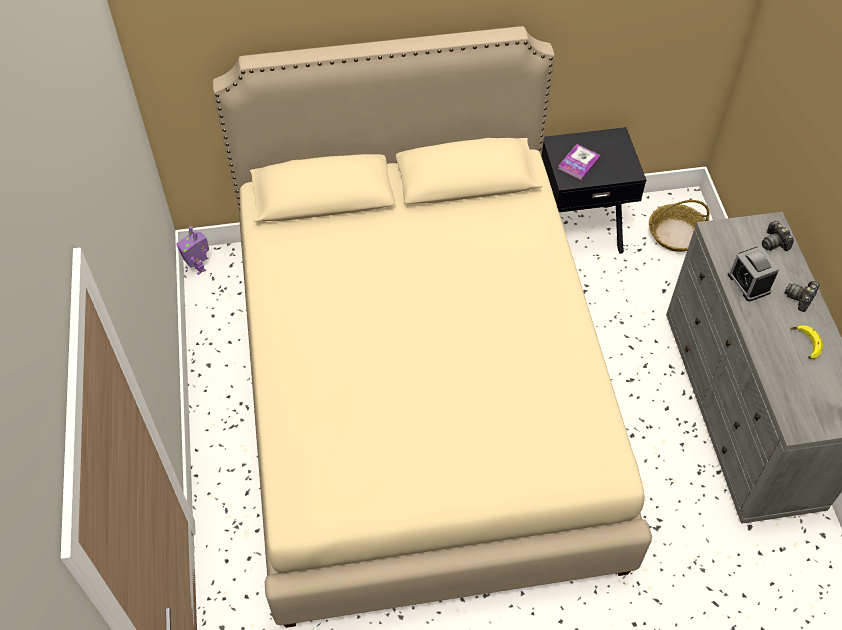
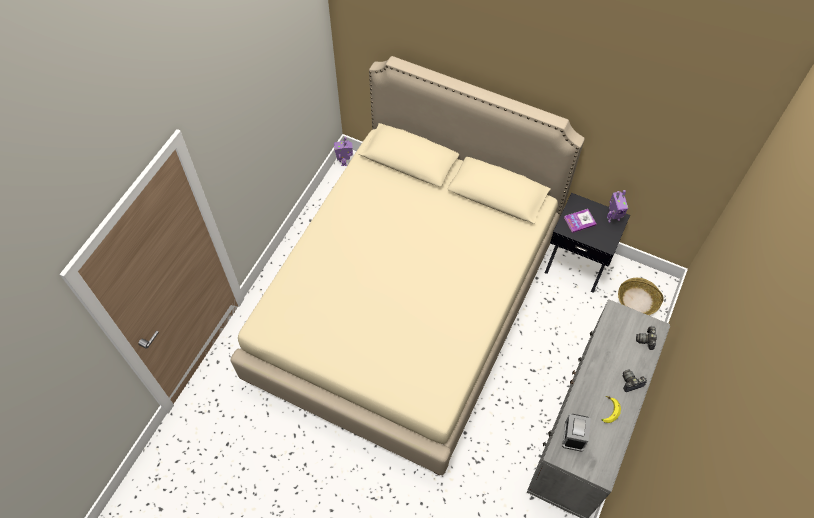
camera: 35 degrees right, 5 degrees up
(611, 140) = (612, 218): none -> toy robot
(749, 283) = (607, 354): alarm clock -> alarm clock (574, 435)

